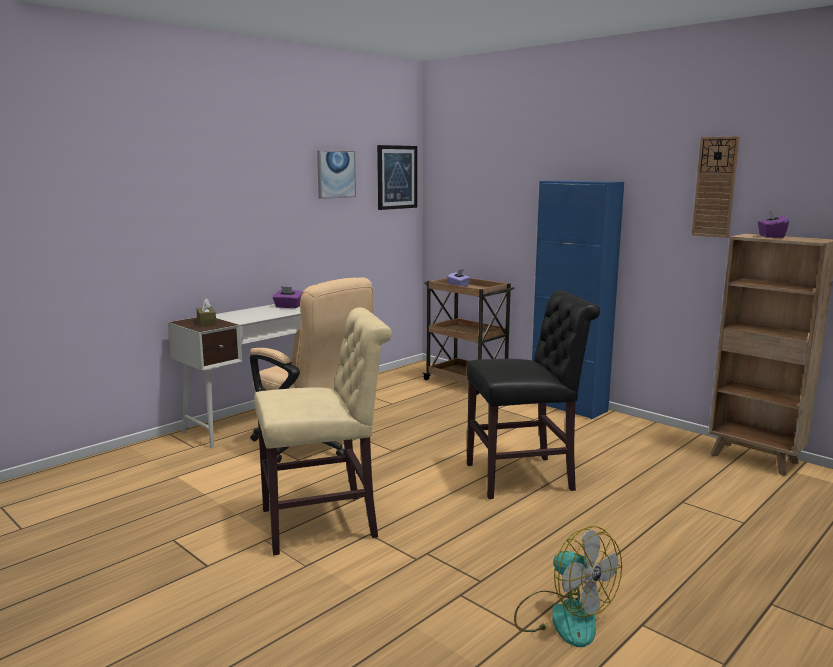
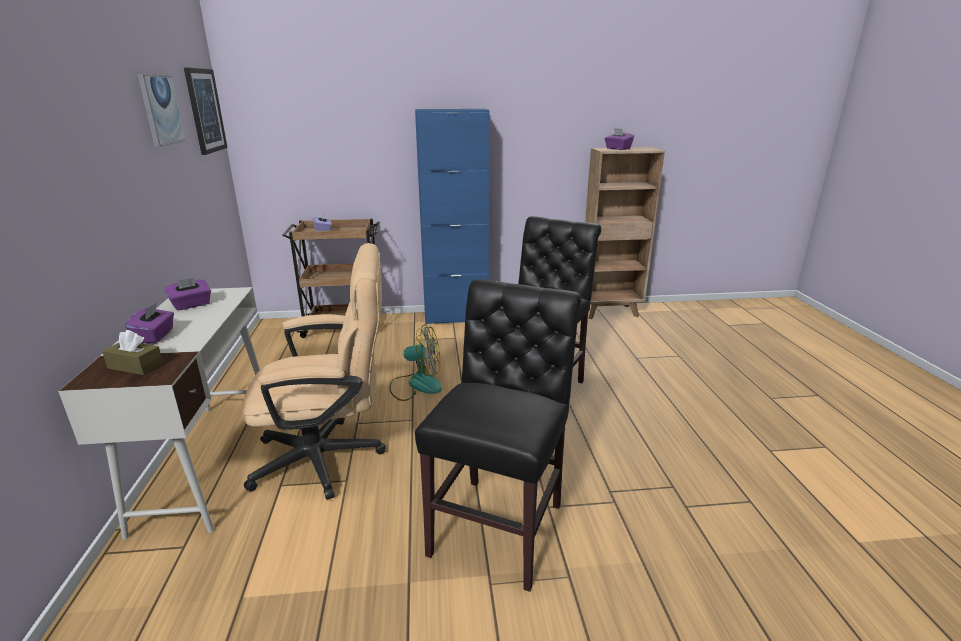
camera: 50 degrees left, 10 degrees up
(241, 314) = (155, 336): none -> purple tissue box
(326, 523) = (500, 524): beige chair -> black chair
(563, 617) = (744, 475): fan -> fan (416, 385)
(715, 187) = (563, 111): wall clock -> none

